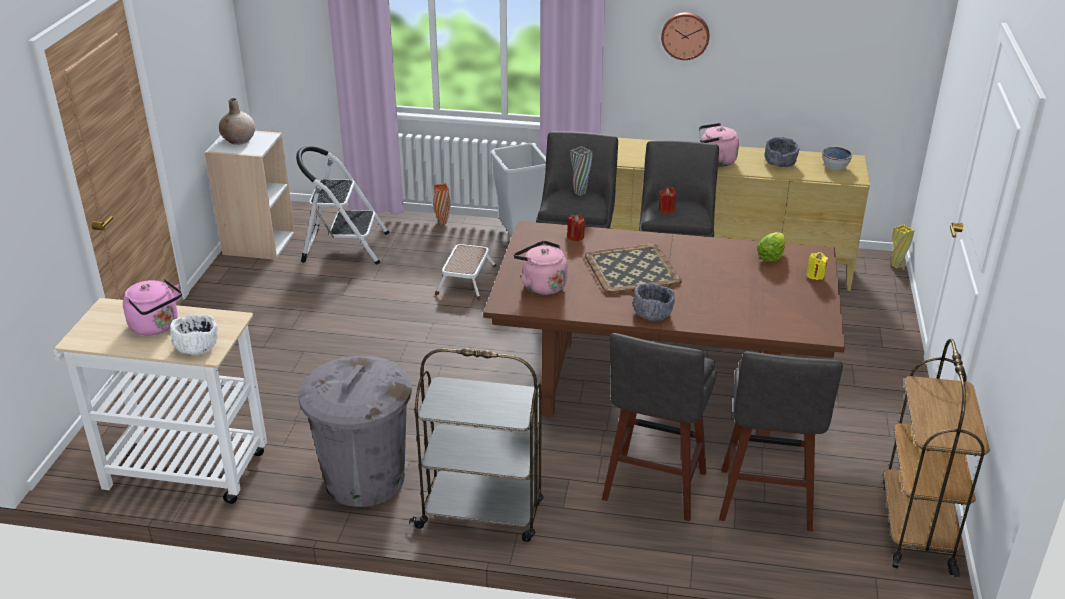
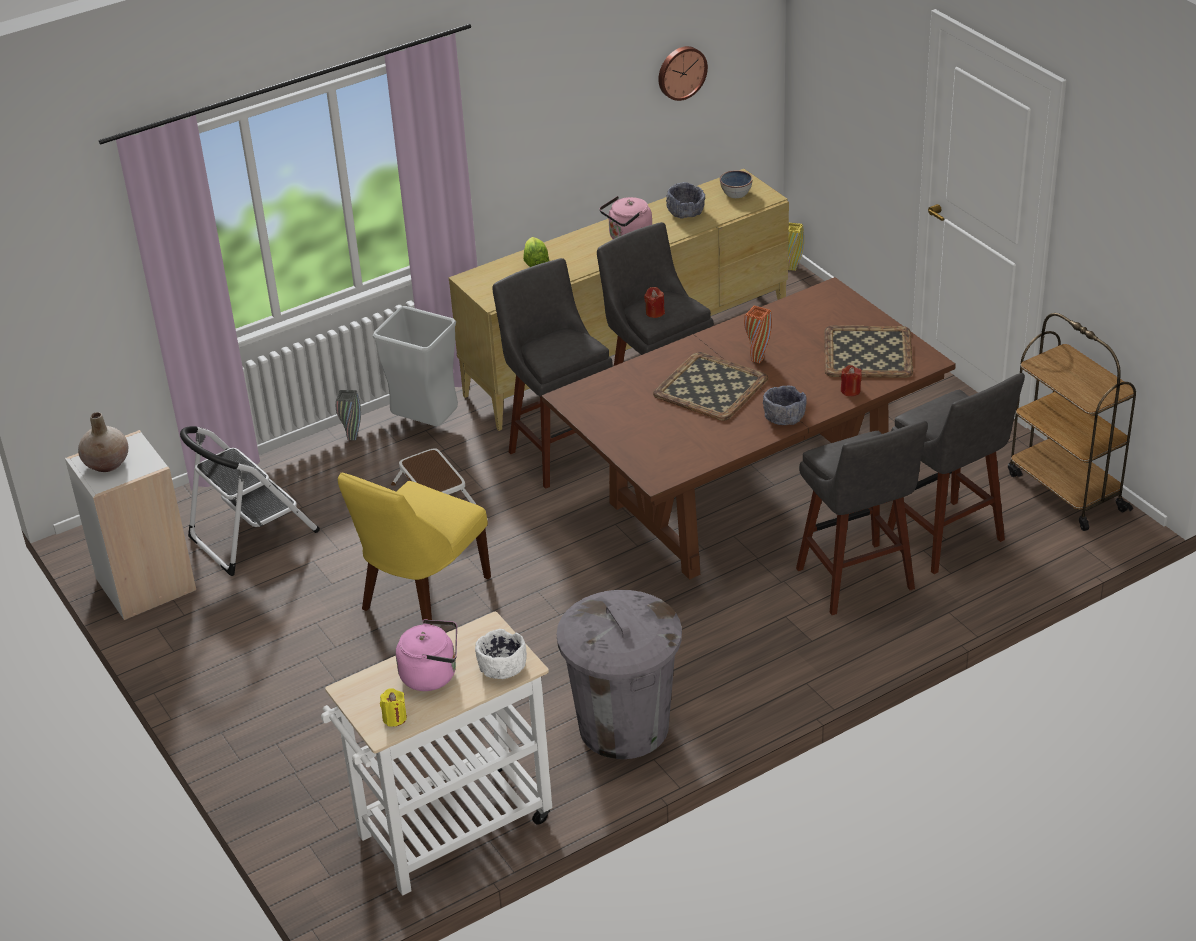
camera: 40 degrees left, 5 degrees up
(375, 329) = (421, 596): none -> yellow chair
(442, 222) = (315, 450): orange vase -> orange vase (757, 359)
(481, 516) = (761, 689): grey cart -> none
(541, 285) = (660, 444): pink kettle -> none
(575, 236) = (617, 382): red candle -> red candle (850, 390)
(580, 193) = (555, 336): grey vase -> grey vase (352, 437)
(685, 35) = (542, 114): wall clock -> wall clock (681, 72)
(770, 256) = (800, 313): lettuce -> lettuce (535, 263)
(784, 305) = (868, 352): none -> tray
(815, 275) = (855, 312): yellow candle -> yellow candle (394, 718)

